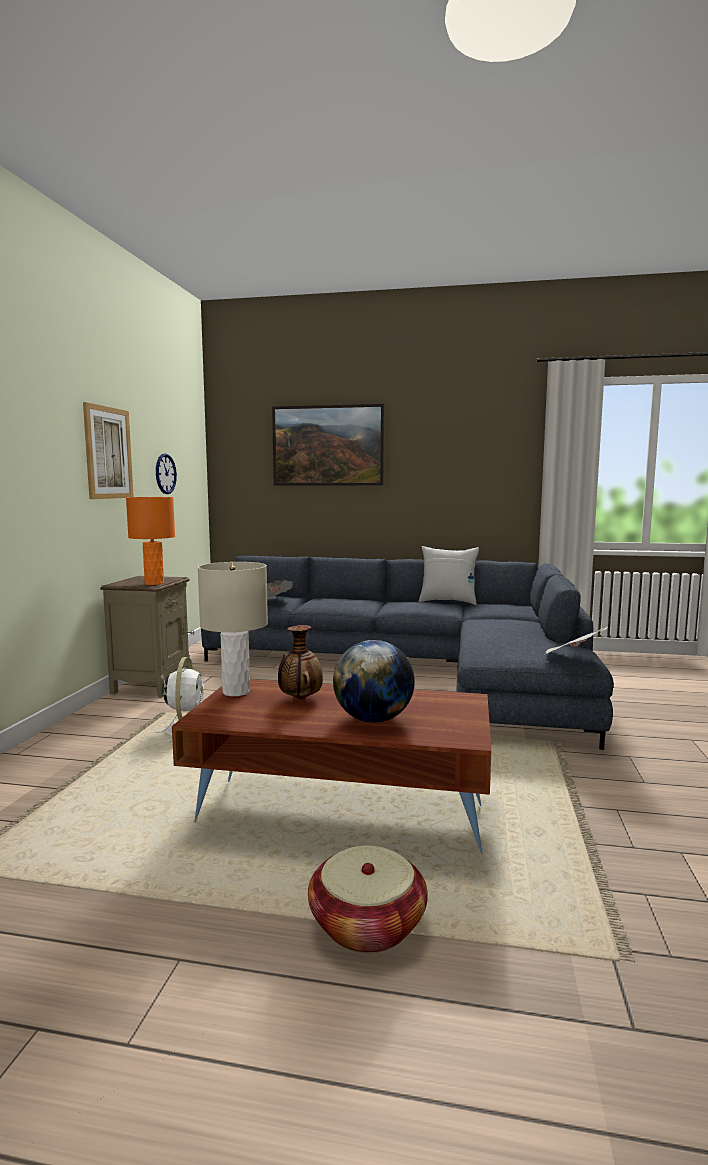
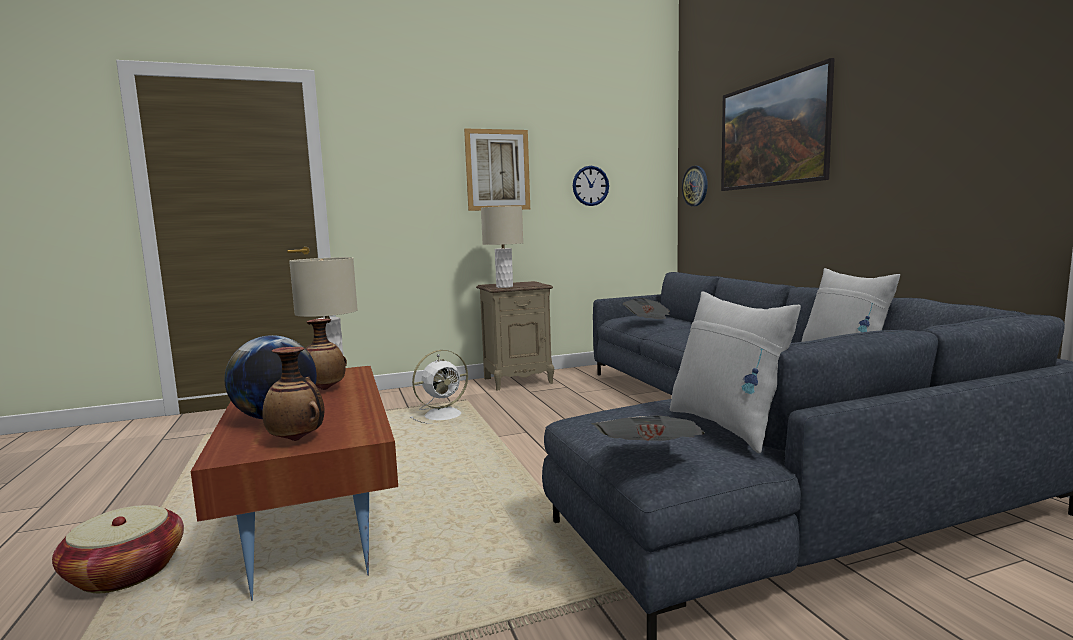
camera: 60 degrees right, 0 degrees up
(154, 583) = (504, 286): orange table lamp -> beige table lamp
(235, 478) = (695, 186): none -> wall clock
(451, 716) = (297, 439): none -> vase
(539, 639) = (726, 427): none -> grey pillow

